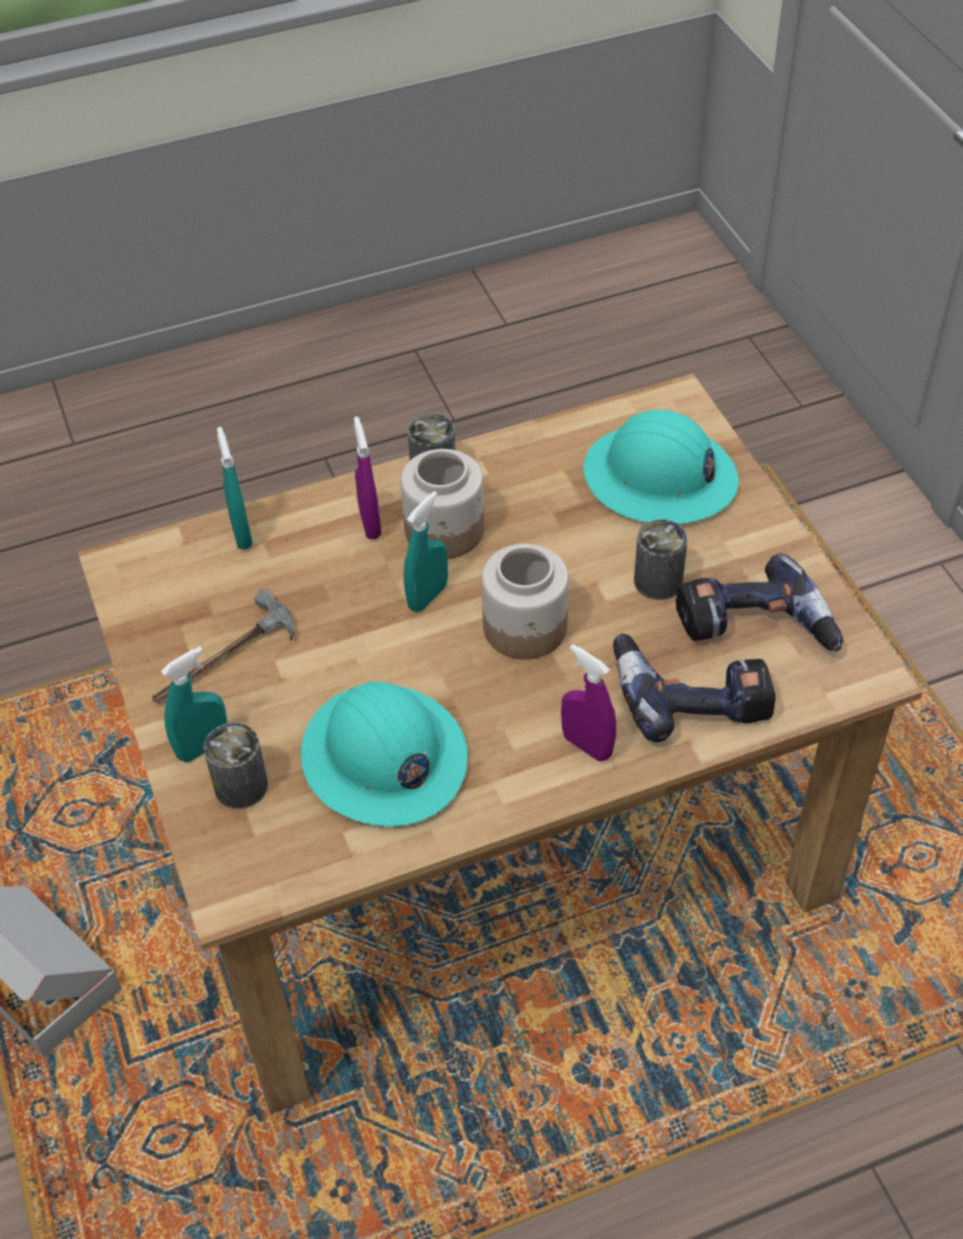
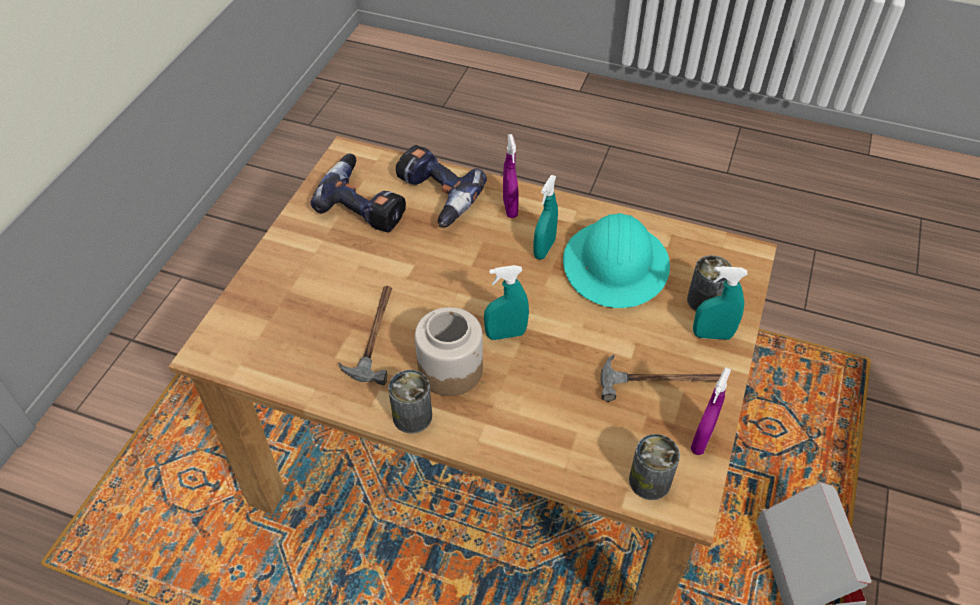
camera: 140 degrees left, 0 degrees up
(241, 534) = (581, 465): turquoise spray bottle -> turquoise spray bottle (544, 249)
(370, 523) = (490, 409): purple spray bottle -> purple spray bottle (701, 439)
(526, 628) = (472, 279): jar -> none
(554, 511) = (374, 334): none -> hammer
(658, 581) = (376, 255): can -> can (649, 481)
(660, 478) = (292, 310): turquoise hard hat -> none

